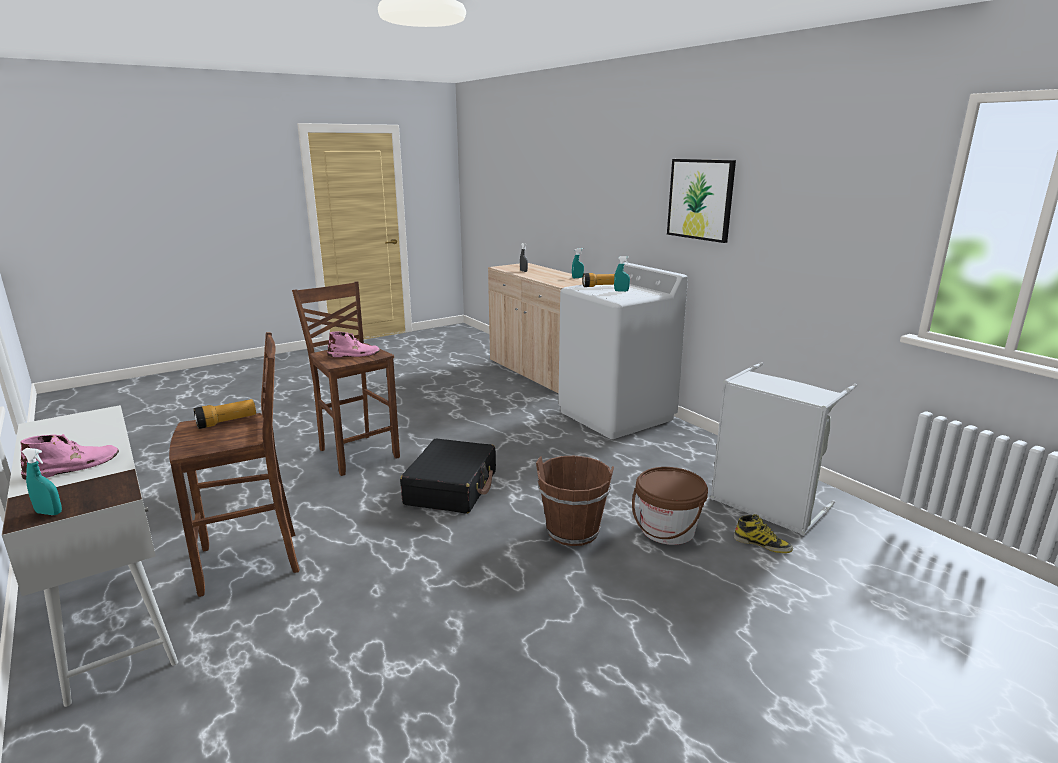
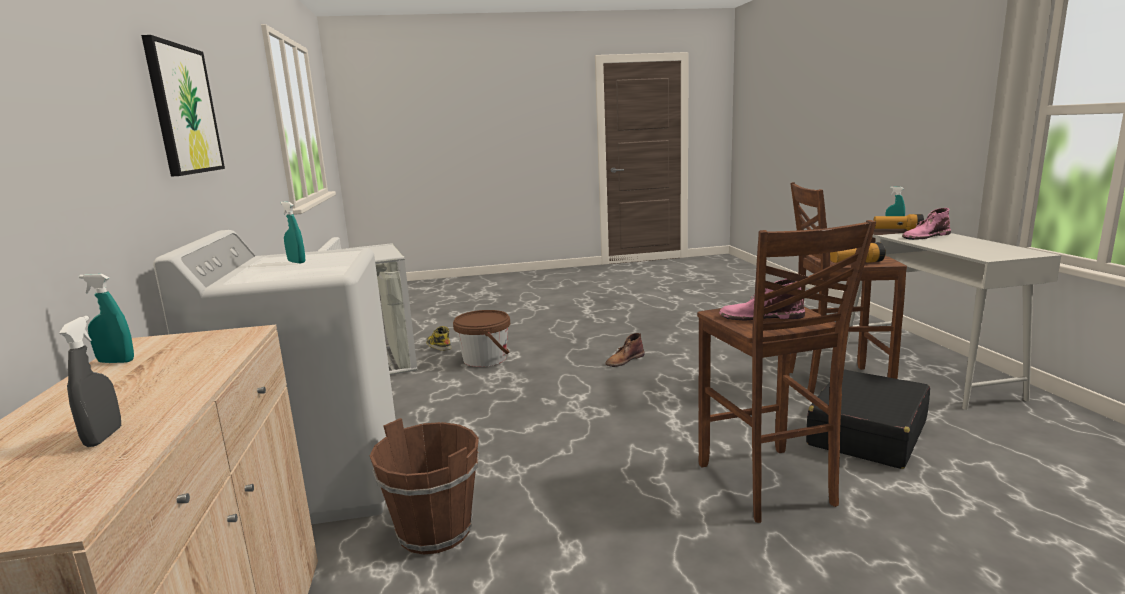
camera: 155 degrees left, 5 degrees down
(452, 488) = (640, 414): black suitcase -> black suitcase (866, 433)
(501, 558) = (624, 360): none -> brown boot
(572, 531) = (556, 367): brown bucket -> brown bucket (435, 530)
(600, 286) = (289, 272): flashlight -> flashlight (897, 230)

